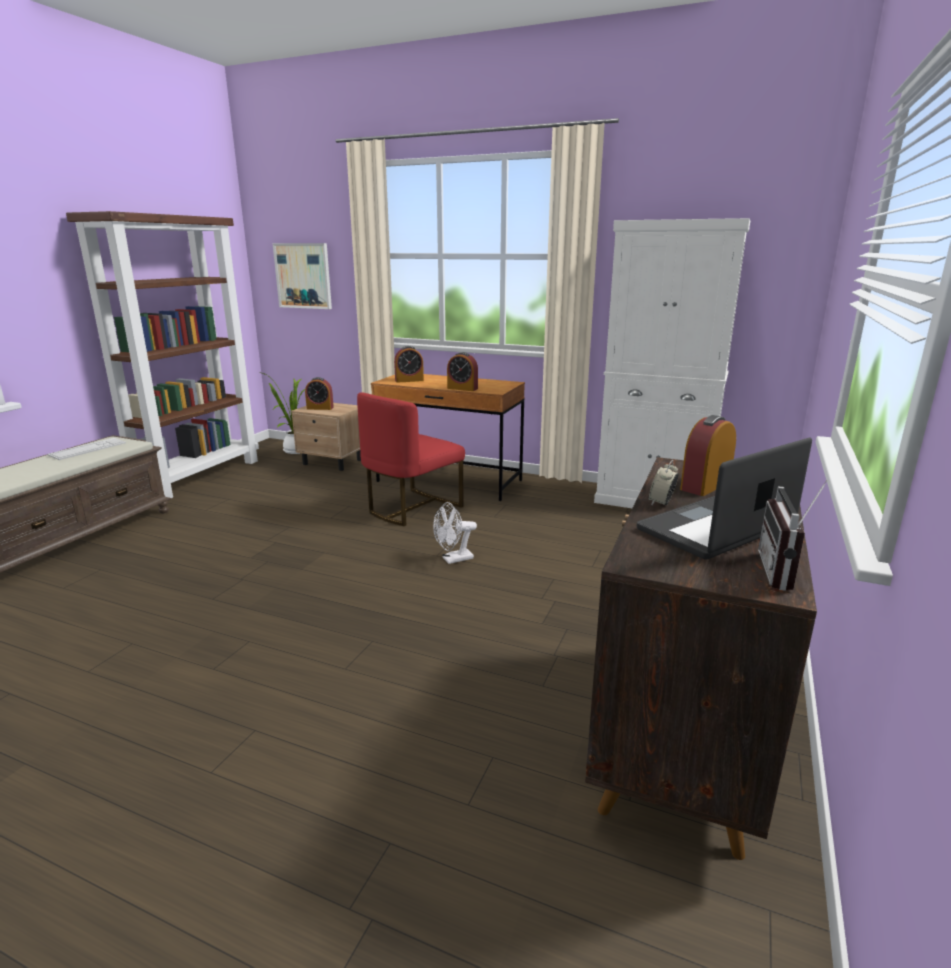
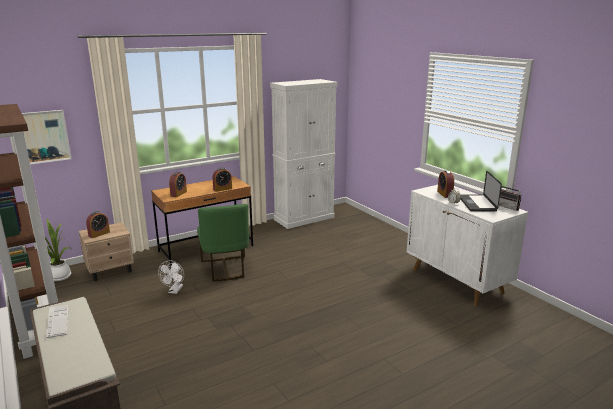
camera: 55 degrees left, 0 degrees up
(412, 508) = (225, 268): red chair -> green chair
(453, 559) = (297, 276): white fan -> white fan (174, 291)
(682, 742) = (457, 281): brown cabinet -> white cabinet

